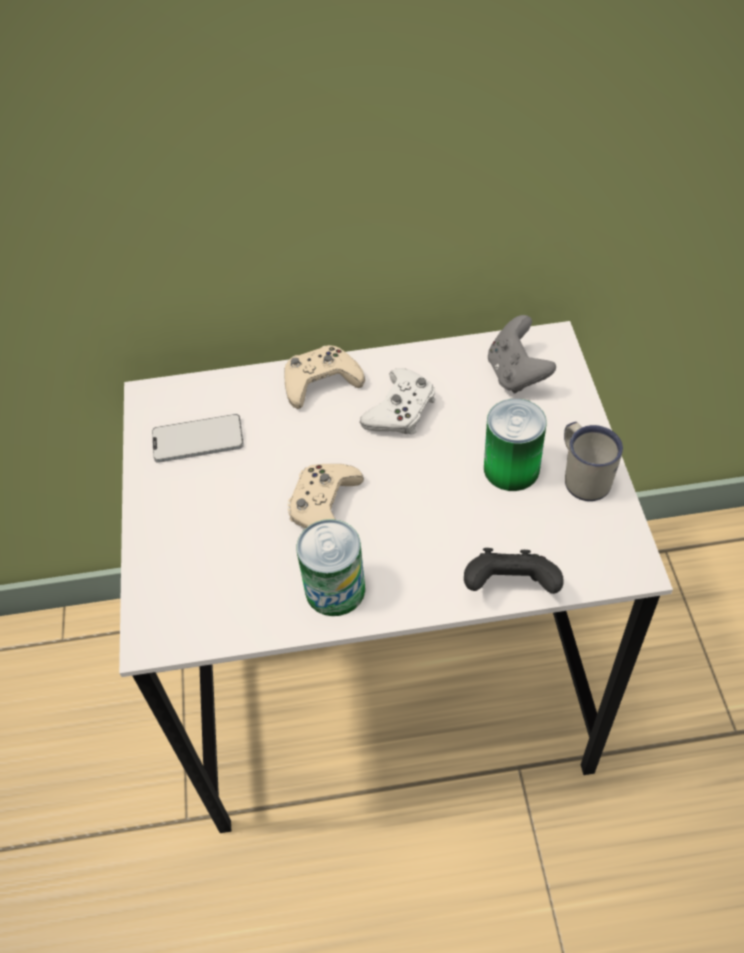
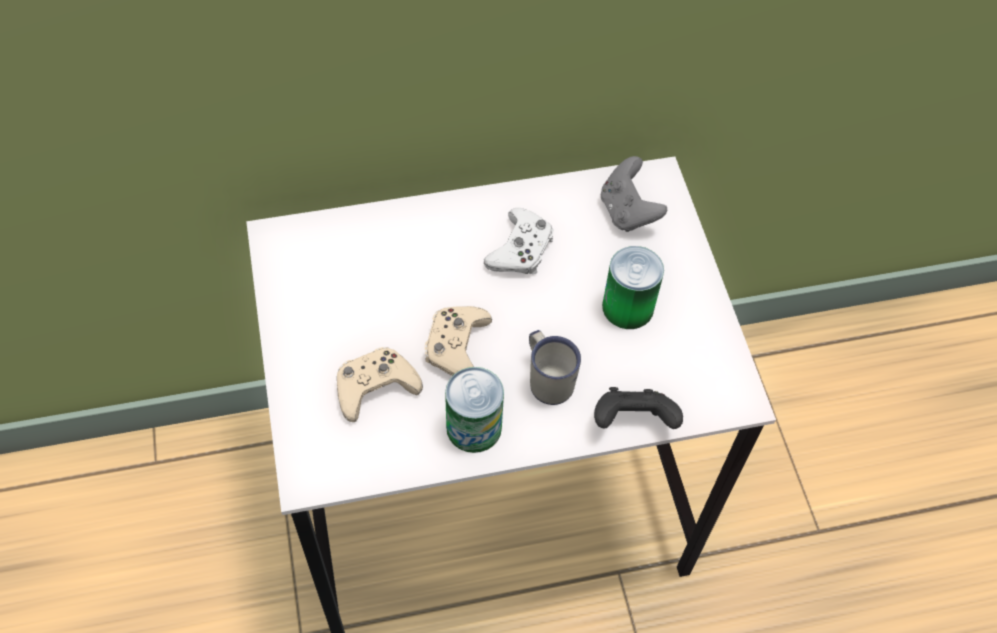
camera: 10 degrees left, 5 degrees up
(198, 440) = (328, 281): phone -> none
(321, 382) = (441, 221): beige game controller -> beige game controller (375, 387)
(583, 476) = (693, 314): white mug -> white mug (548, 378)

